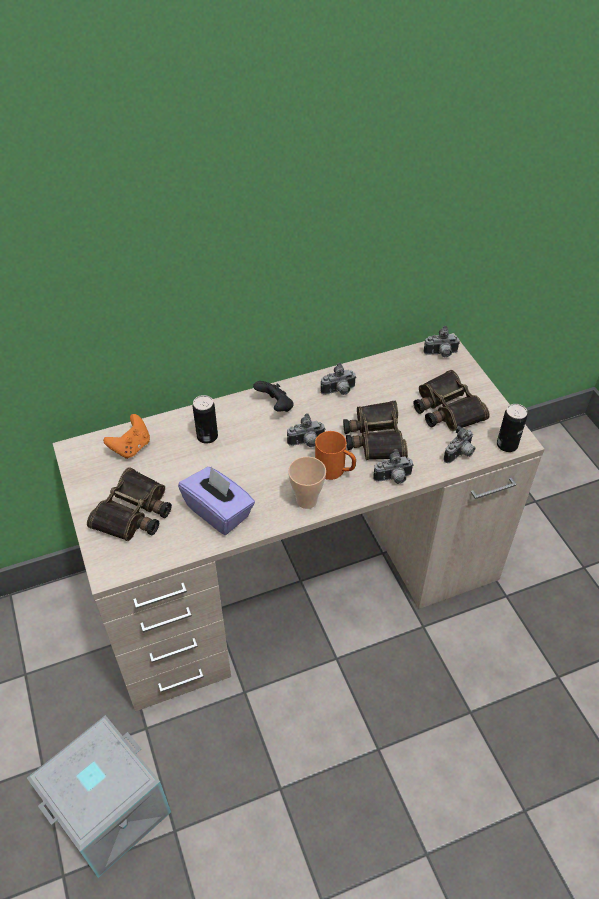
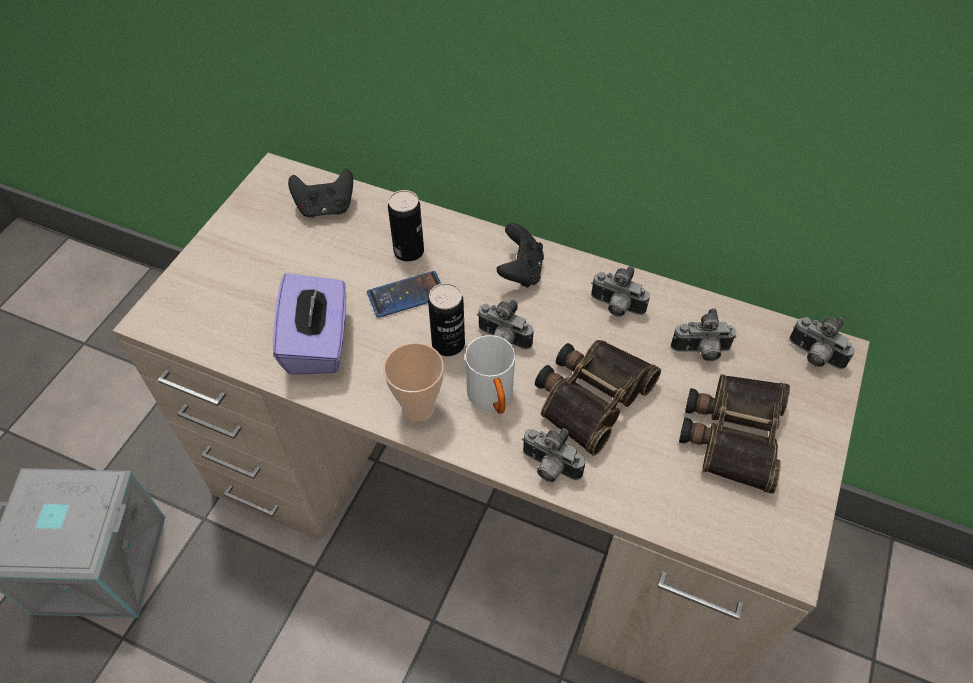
camera: 45 degrees right, 5 degrees up
(131, 447) = (325, 208): orange game controller -> black game controller
(134, 513) = (244, 278): binoculars -> none
(234, 457) = (406, 295): none -> phone
(335, 471) = (492, 400): orange mug -> white mug
(460, 454) = (675, 510): camera -> camera (701, 352)
(507, 445) = (762, 553): can -> can (448, 344)

